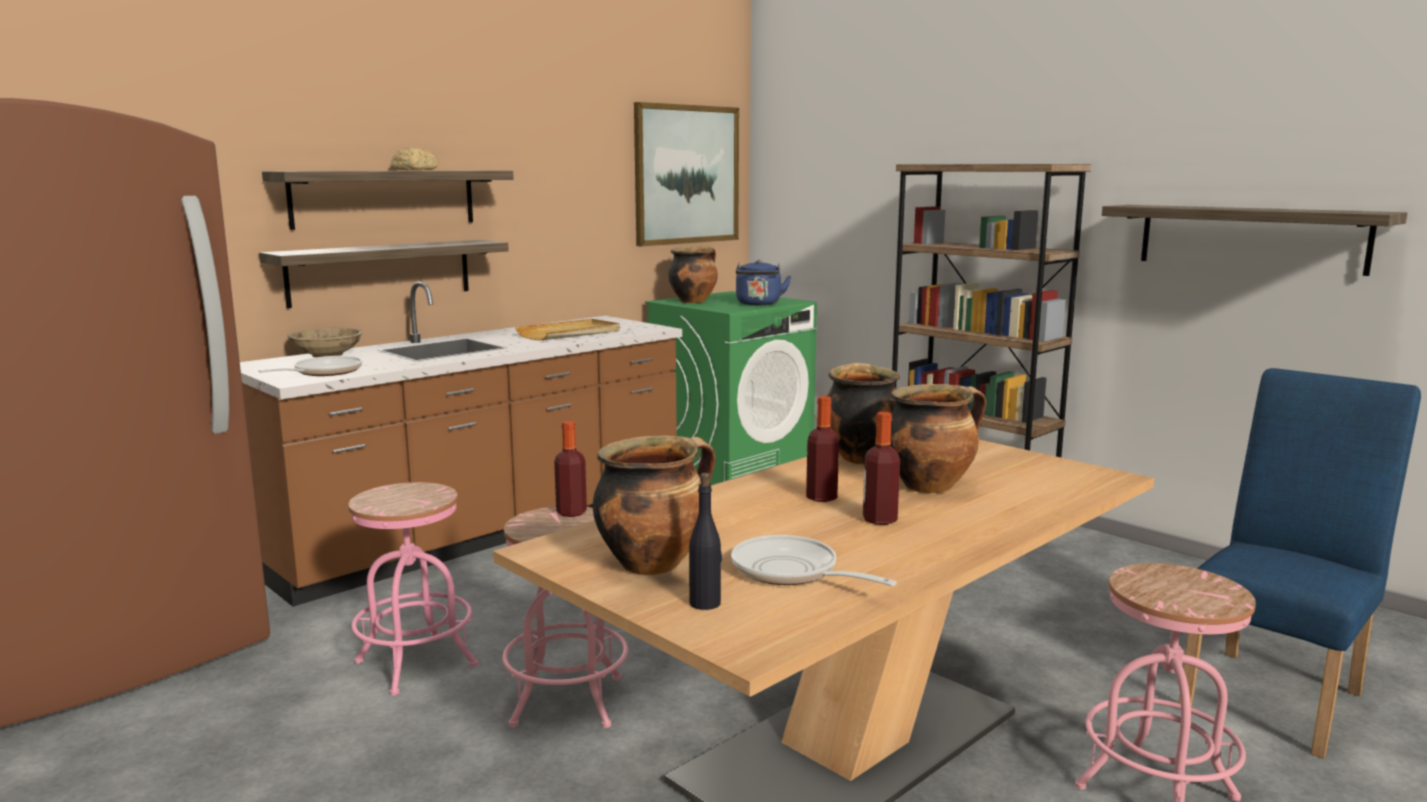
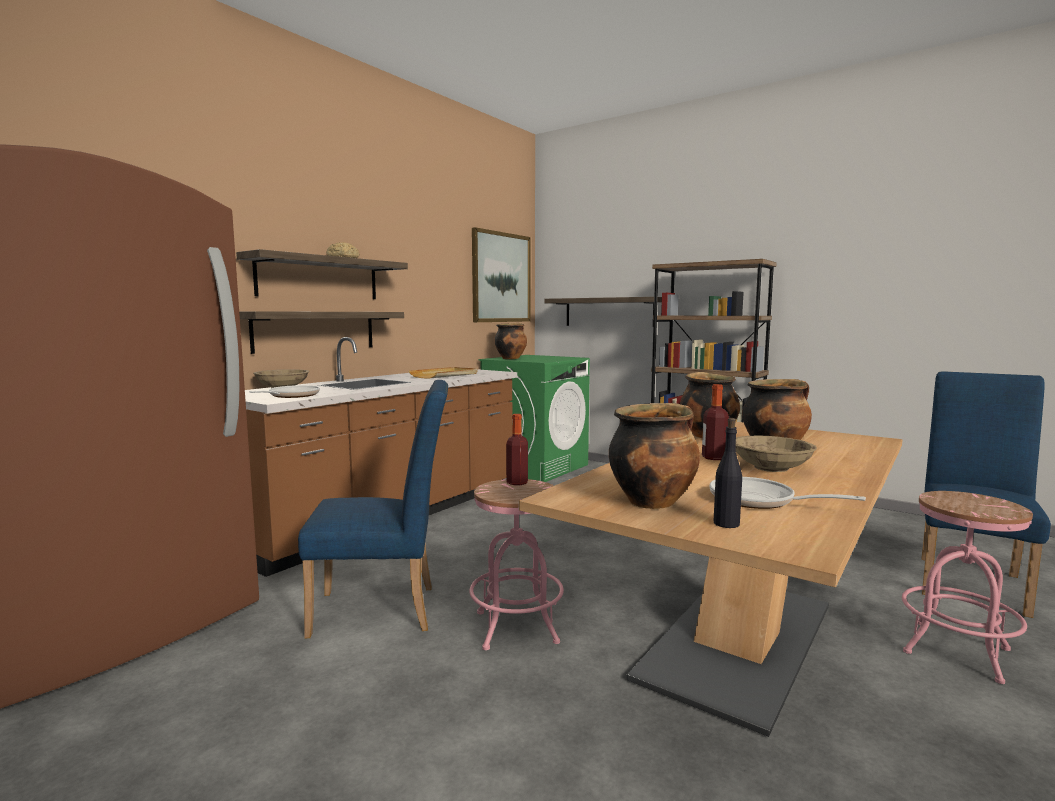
camera: 10 degrees left, 5 degrees down
(416, 664) = (385, 610): pink stool -> blue chair
(758, 304) = (555, 359): blue kettle -> none
(879, 520) = (771, 468): bottle -> beige bowl
(1250, 238) = (883, 302): shelf -> shelf (609, 312)

